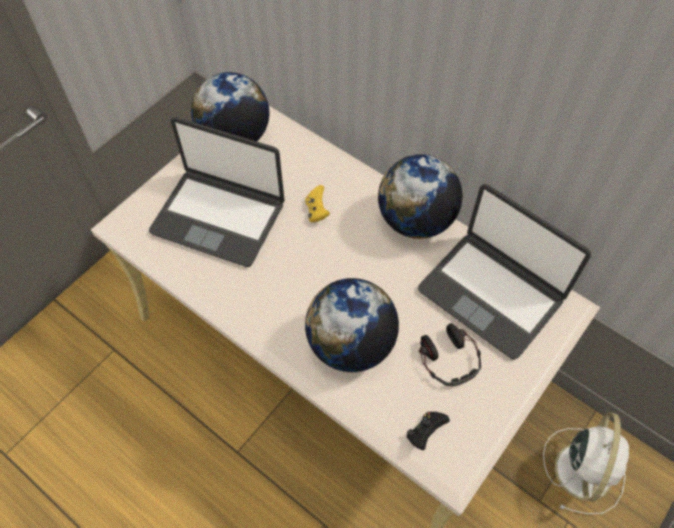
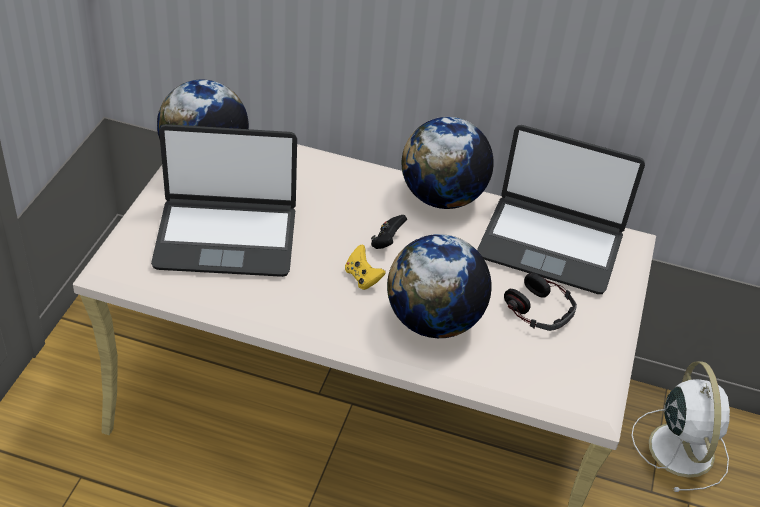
camera: 25 degrees left, 15 degrees down
(317, 211) = (333, 210): yellow game controller -> yellow game controller (362, 277)
(425, 433) = (549, 379): black game controller -> black game controller (387, 241)

